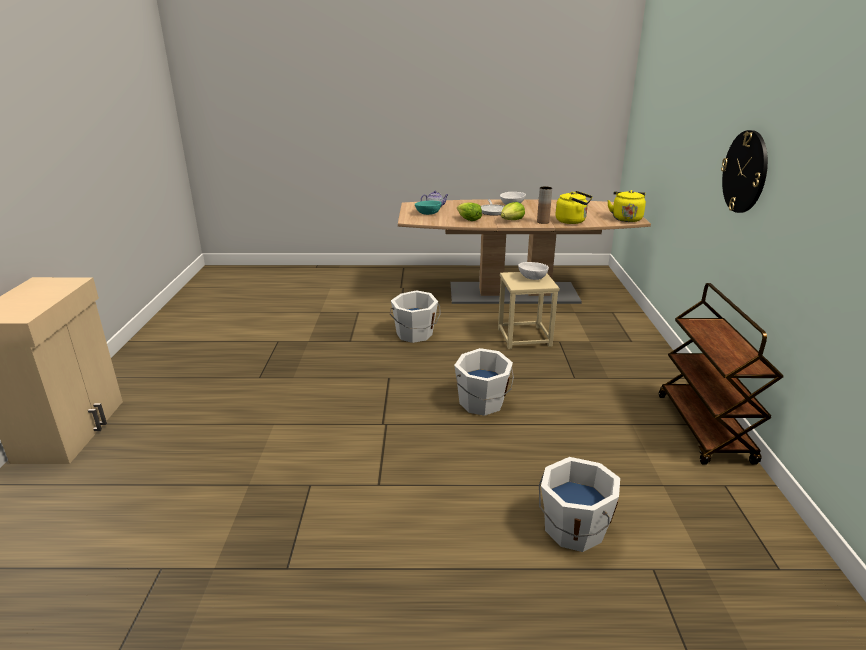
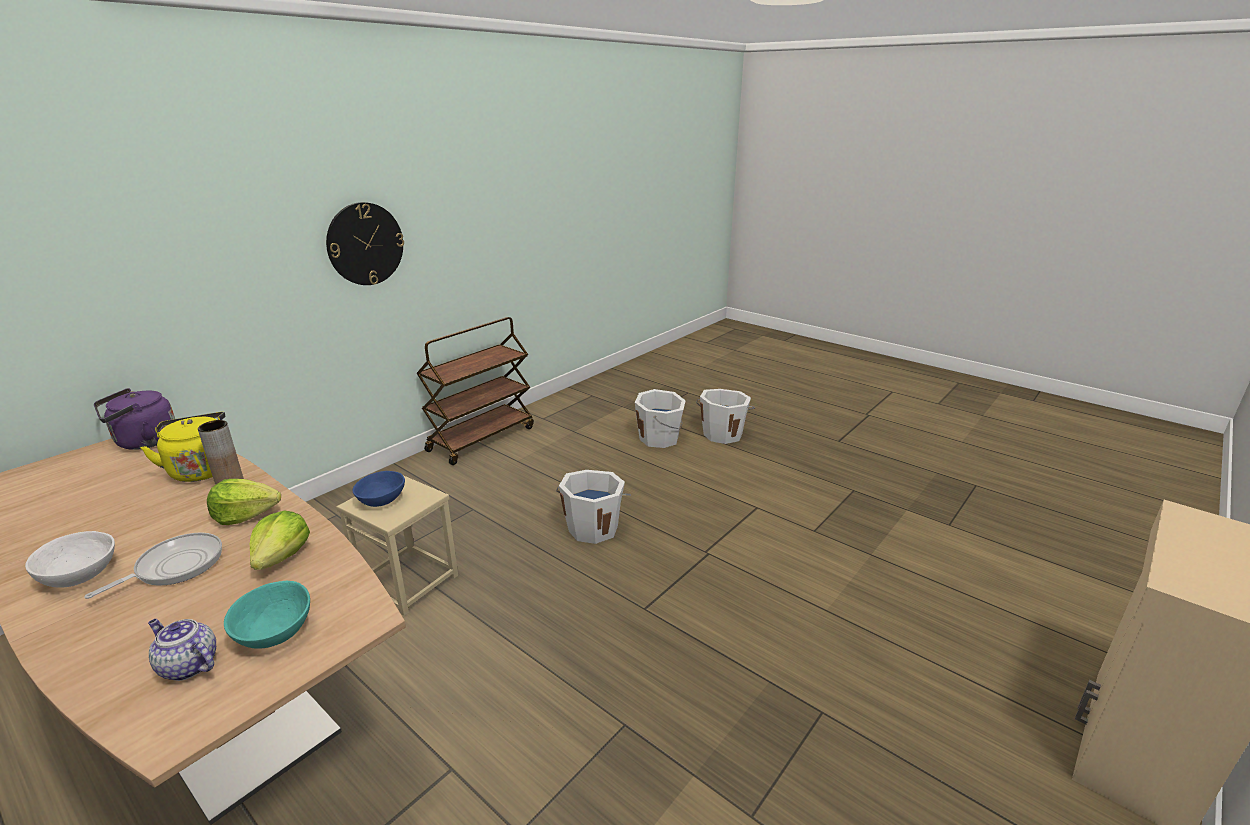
camera: 140 degrees left, 0 degrees up
(414, 334) = (516, 676): white bucket -> white bucket (722, 434)
(532, 278) = (382, 500): white bowl -> blue bowl
(626, 219) = (143, 442): yellow kettle -> purple kettle

